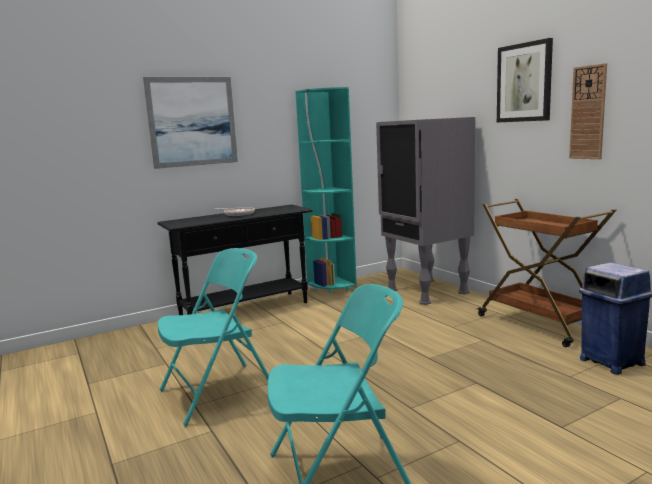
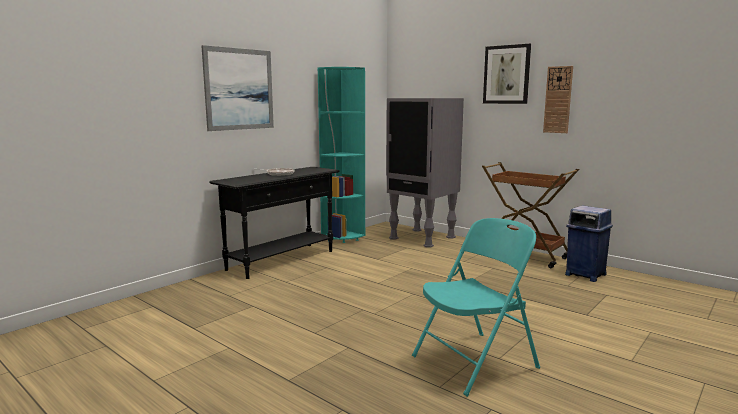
camera: 20 degrees left, 0 degrees up
(218, 392) = (325, 321): turquoise chair -> none

